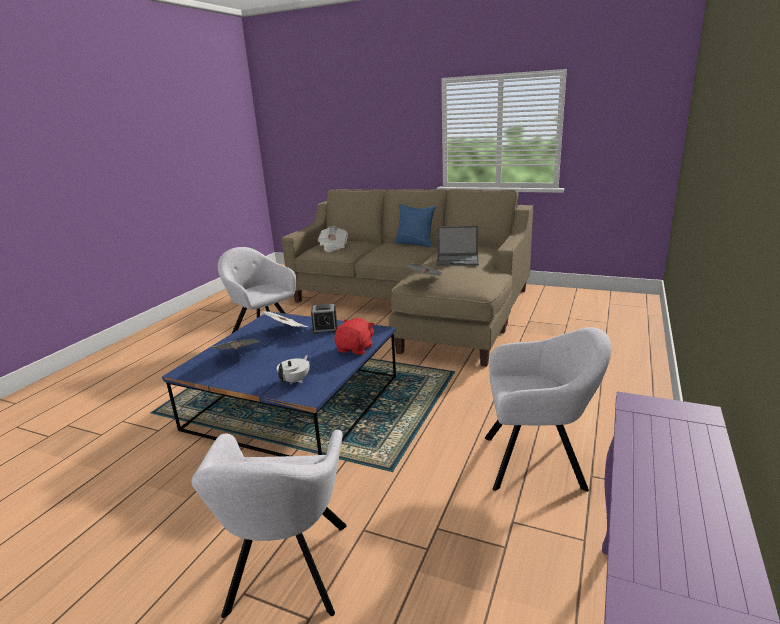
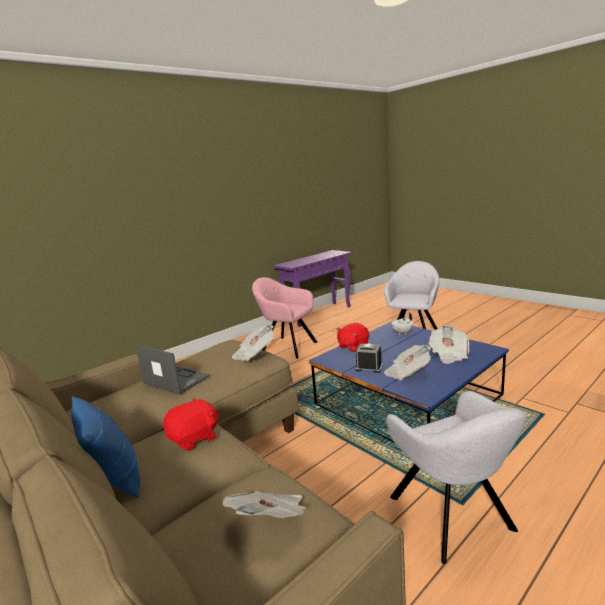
camera: 155 degrees left, 5 degrees down
(398, 254) = (194, 438): none -> red plush toy
(538, 462) = (286, 346): grey armchair -> pink armchair

